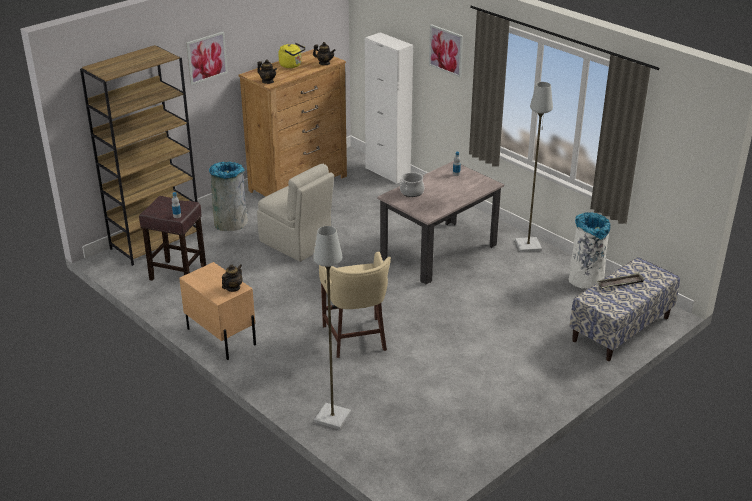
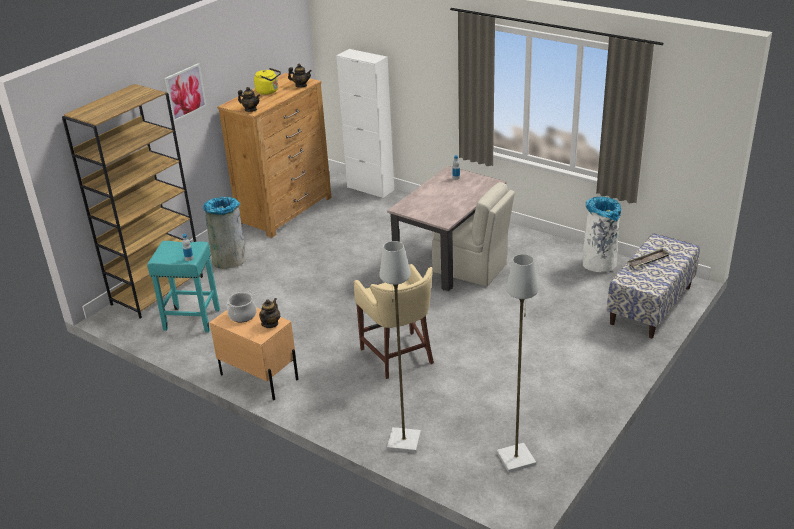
camera: 10 degrees left, 0 degrees up
(177, 274) = (191, 320): brown stool -> turquoise stool
(296, 243) = (304, 270): beige chair -> beige chair (471, 269)
(412, 192) = (420, 201): cooking pot -> cooking pot (242, 315)
(446, 50) = (424, 57): picture -> none
(528, 245) = (532, 238): grey floor lamp -> grey floor lamp (516, 458)

